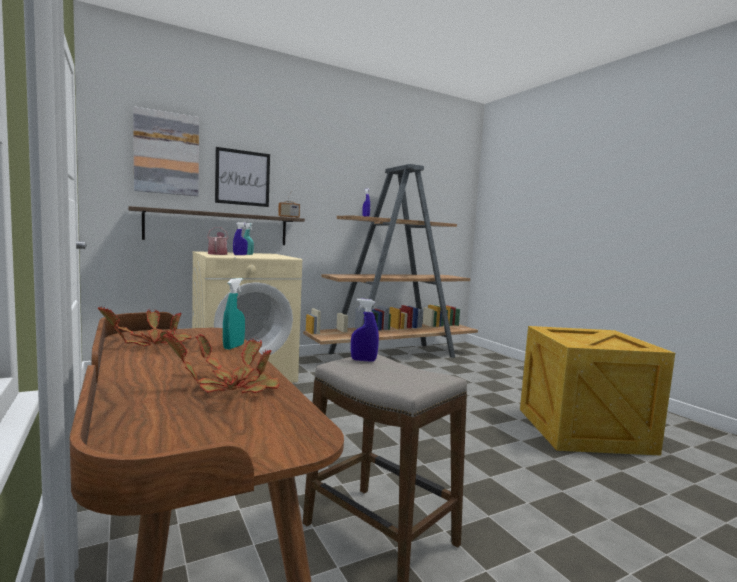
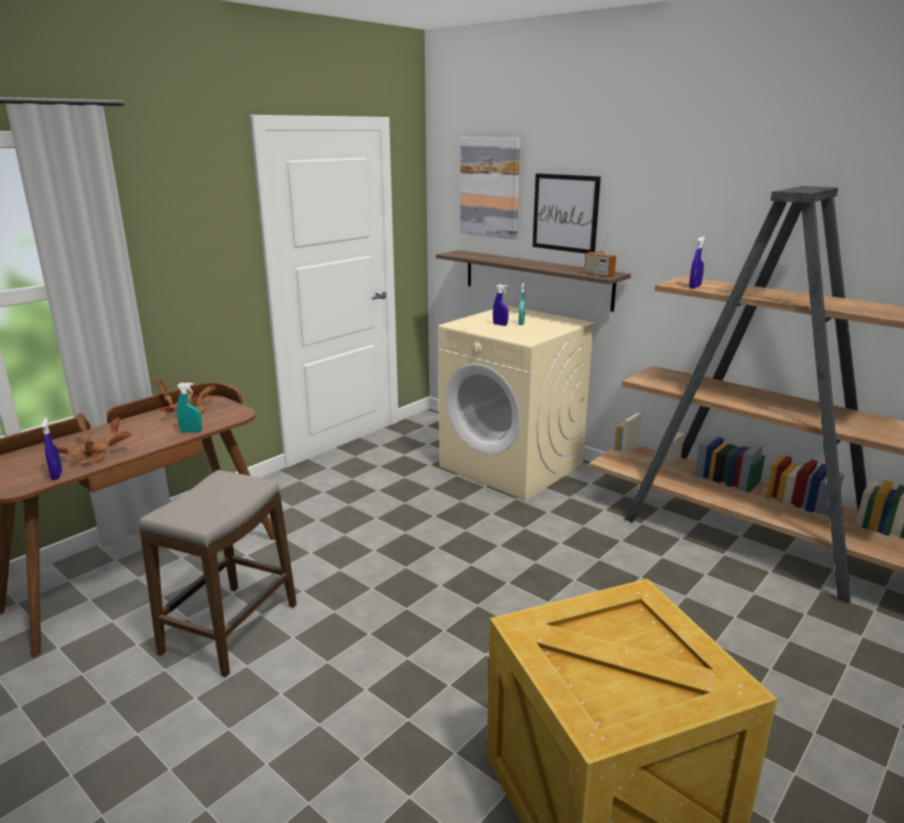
camera: 70 degrees right, 15 degrees up
(218, 254) = (488, 318): watering can -> none
(363, 360) = (236, 482): blue spray bottle -> blue spray bottle (57, 475)

